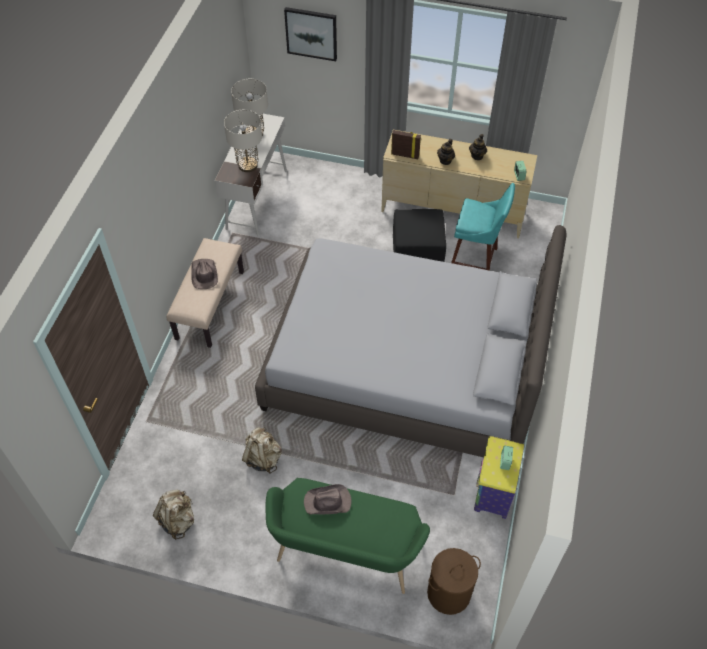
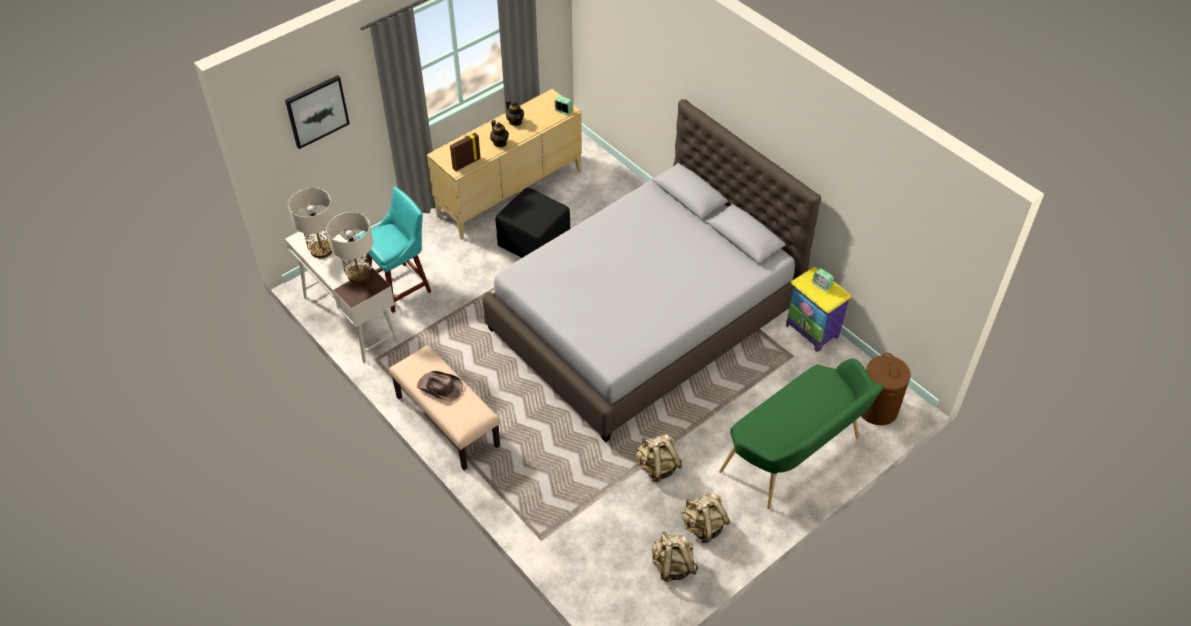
camera: 55 degrees left, 5 degrees down
(228, 522) = (703, 527): none -> beige backpack
(328, 502) = (773, 417): brown hat -> none
(476, 260) = (578, 210): turquoise chair -> turquoise chair (402, 286)

